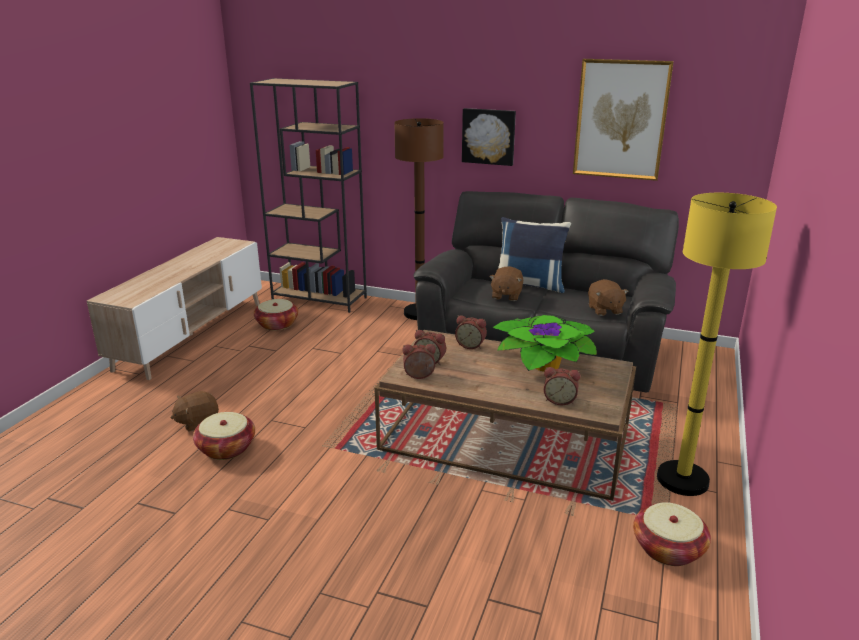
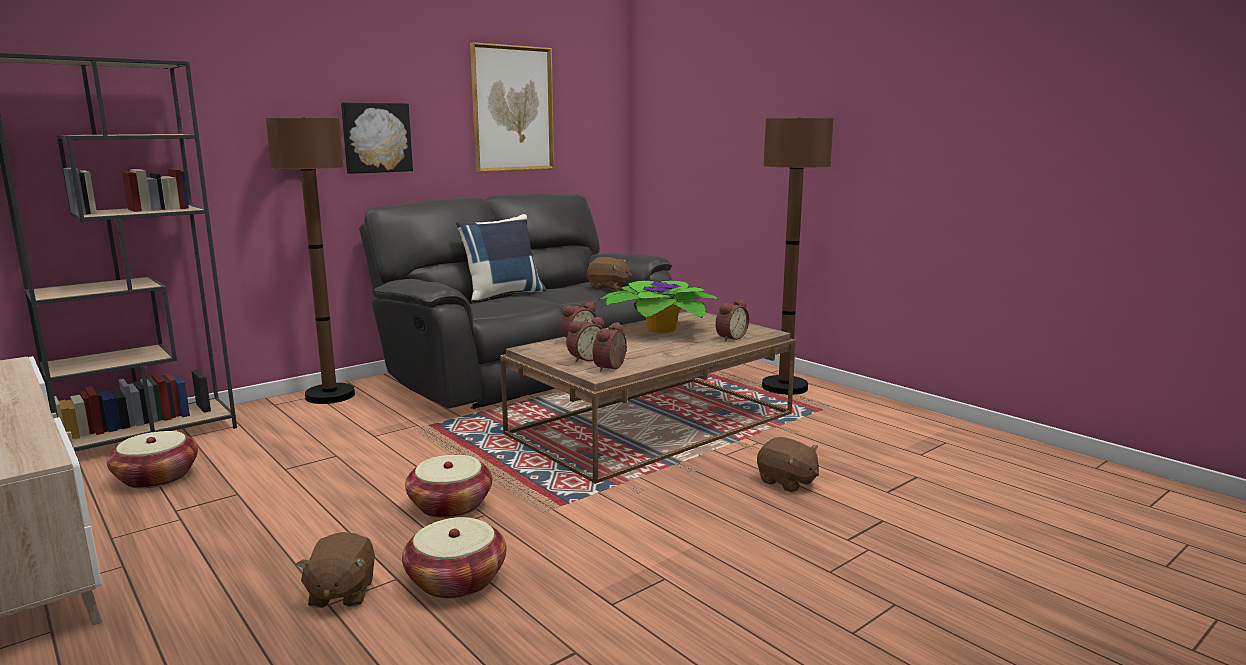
camera: 60 degrees left, 10 degrees down
(506, 295) = (516, 302): brown plush toy -> brown plush toy (787, 482)
(668, 549) = (864, 415): basket -> basket (450, 505)
(682, 480) = (784, 387): yellow floor lamp -> brown floor lamp

